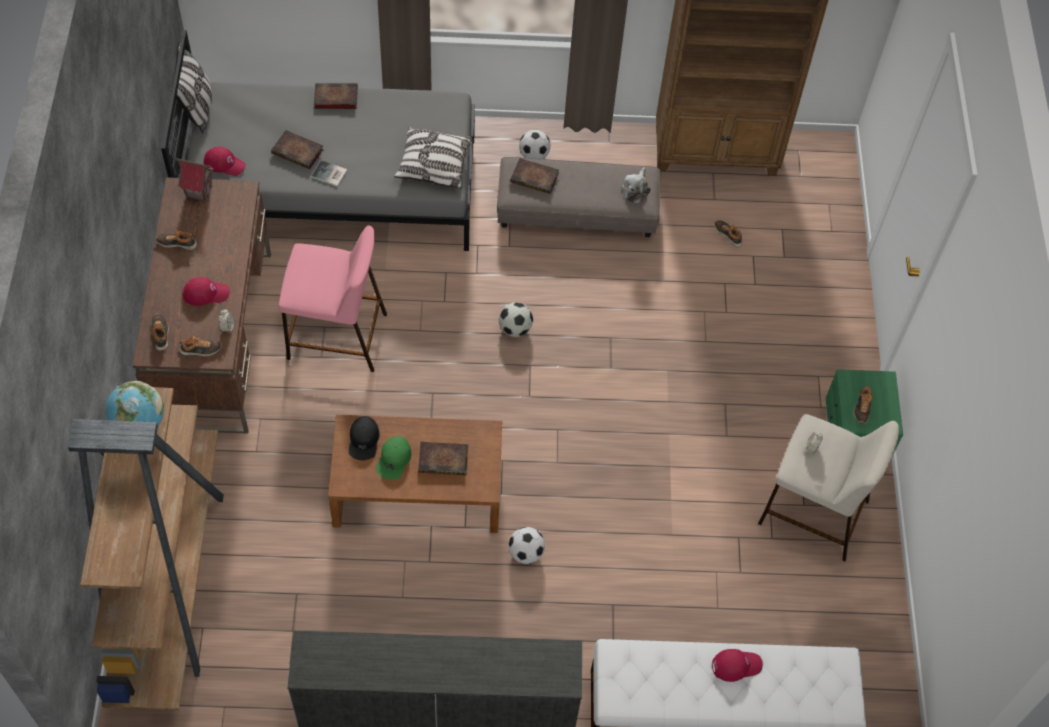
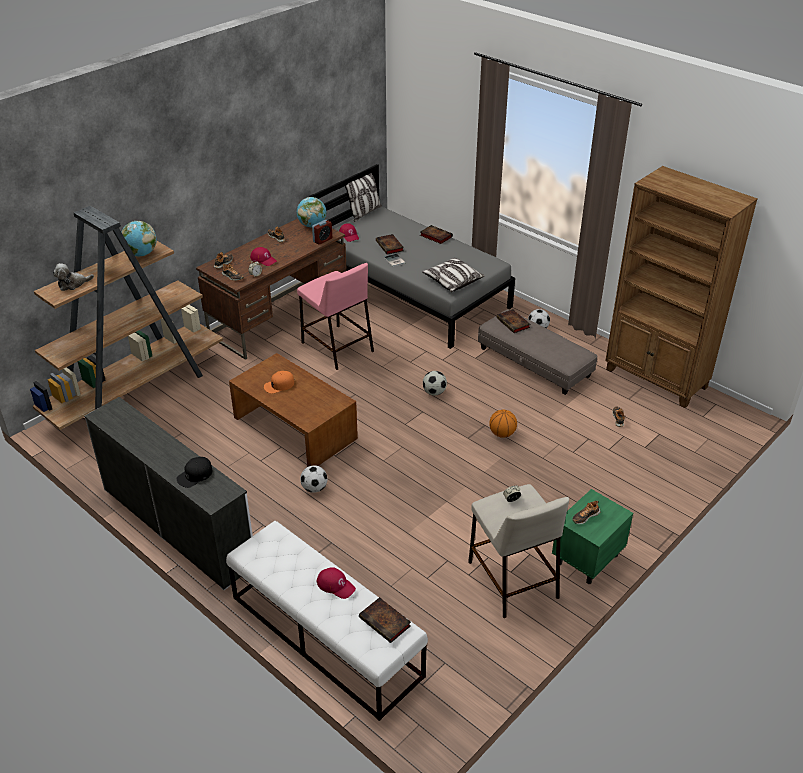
camera: 45 degrees right, 20 degrees down
(199, 191) = (312, 225): toy house -> globe
(242, 210) = (322, 240): none -> alarm clock
(364, 440) = (275, 369): black cap -> black cap (195, 475)
(394, 460) = (279, 385): green cap -> orange cap
(444, 460) = (304, 399): book -> book (386, 622)
(635, 189) = (568, 355): plush toy -> plush toy (73, 284)
(638, 337) = (502, 434): none -> basketball

